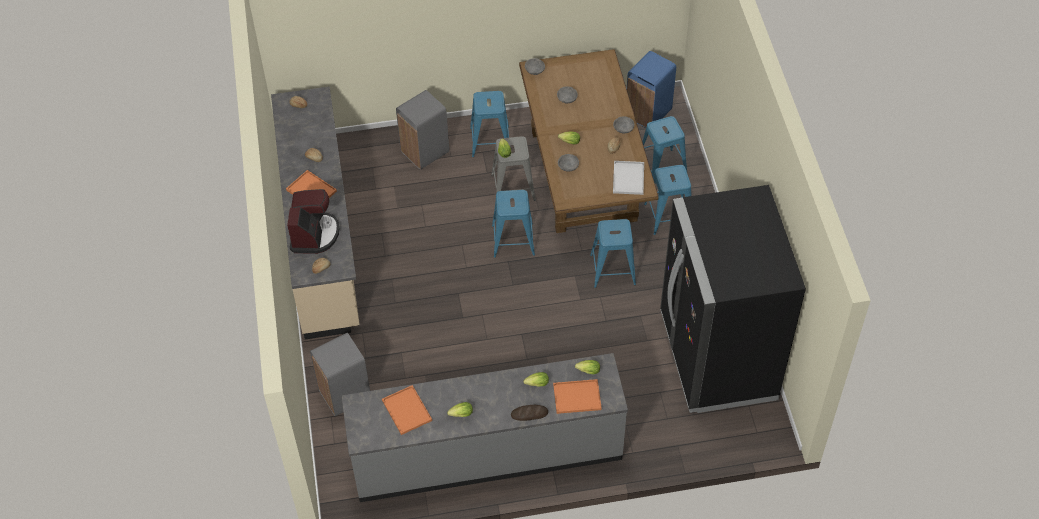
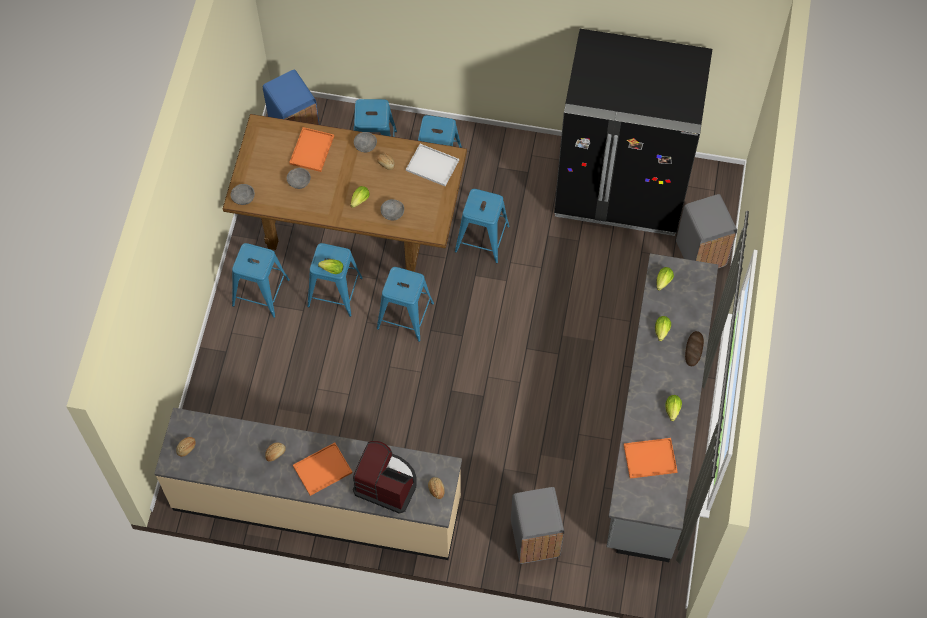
camera: 70 degrees left, 10 degrees up
(425, 152) = (245, 361): grey trash can -> grey trash can (701, 253)
(513, 187) = (335, 292): grey stool -> blue stool
(578, 396) = (689, 301): orange tray -> orange tray (311, 149)

